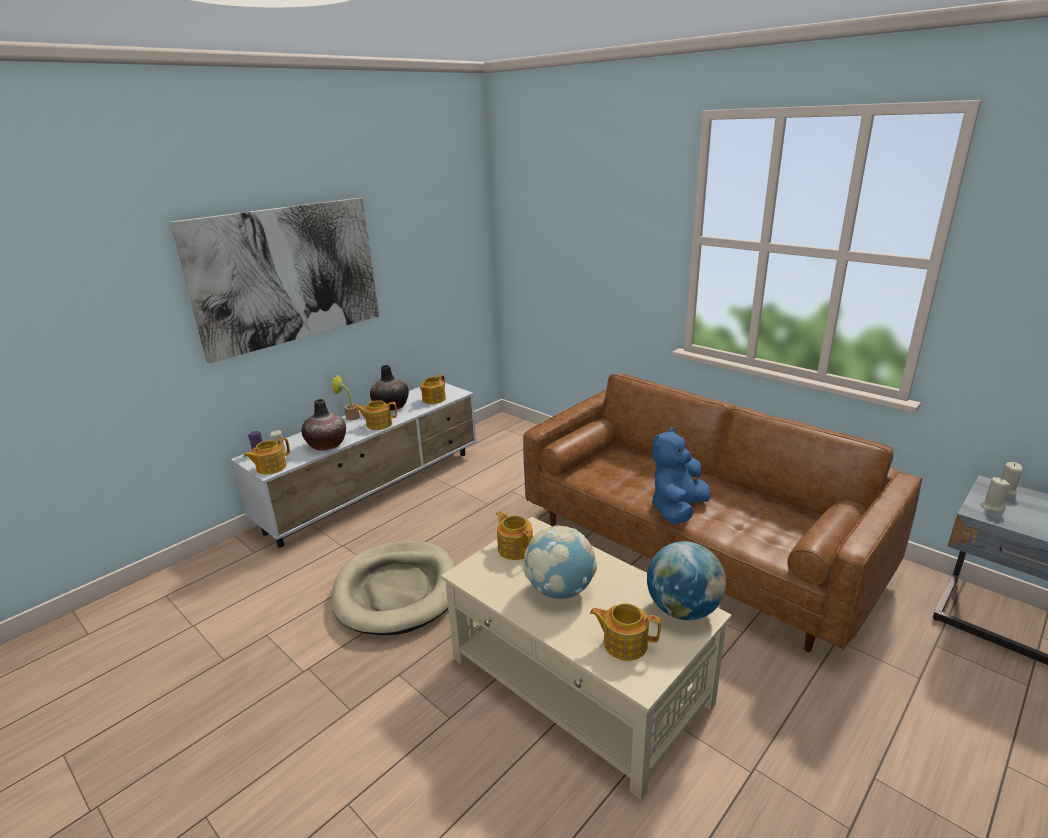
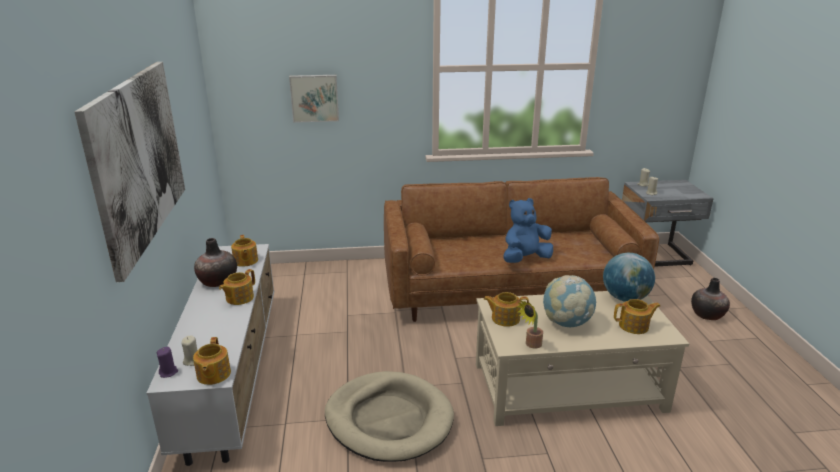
camera: 50 degrees left, 0 degrees up
(327, 445) = (227, 333): vase -> vase (707, 315)
(350, 417) = (195, 305): potted plant -> potted plant (531, 345)
(572, 256) = (314, 98): none -> picture
(624, 643) = (634, 326): teapot -> teapot turned 150 degrees counterclockwise
(677, 510) = (525, 259): blue plush toy -> blue plush toy turned 75 degrees clockwise

